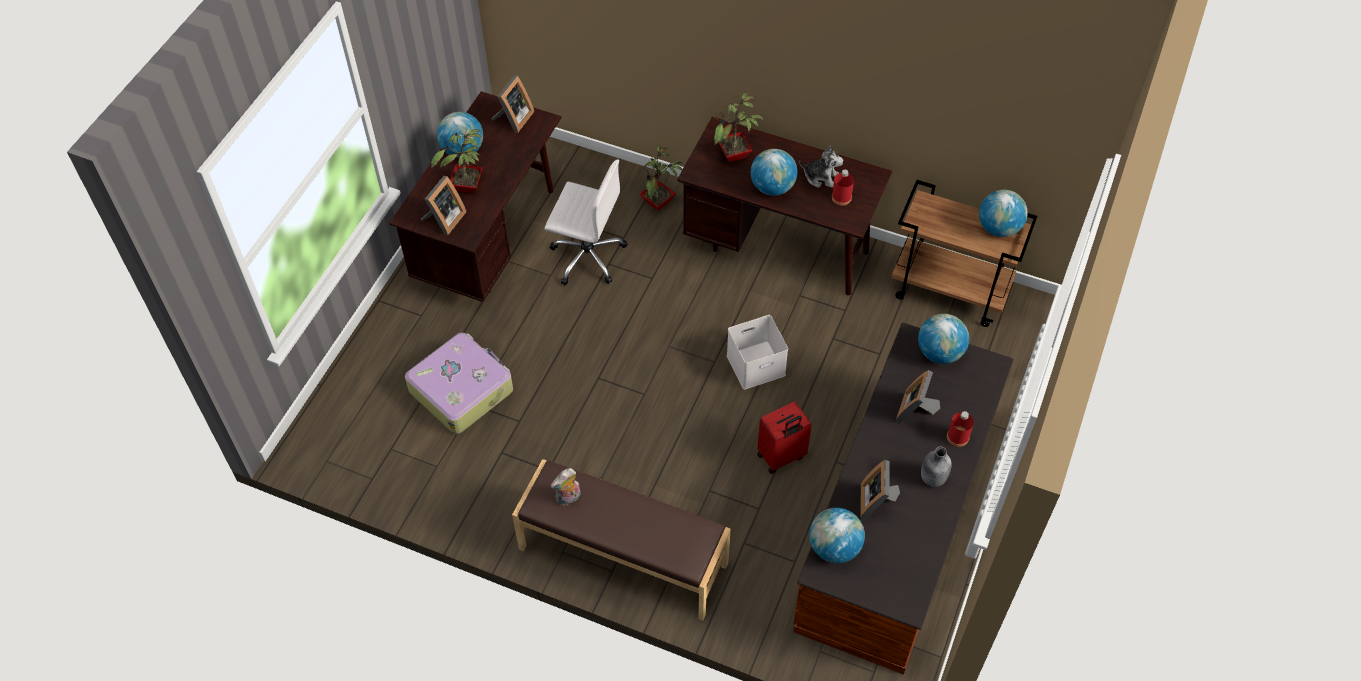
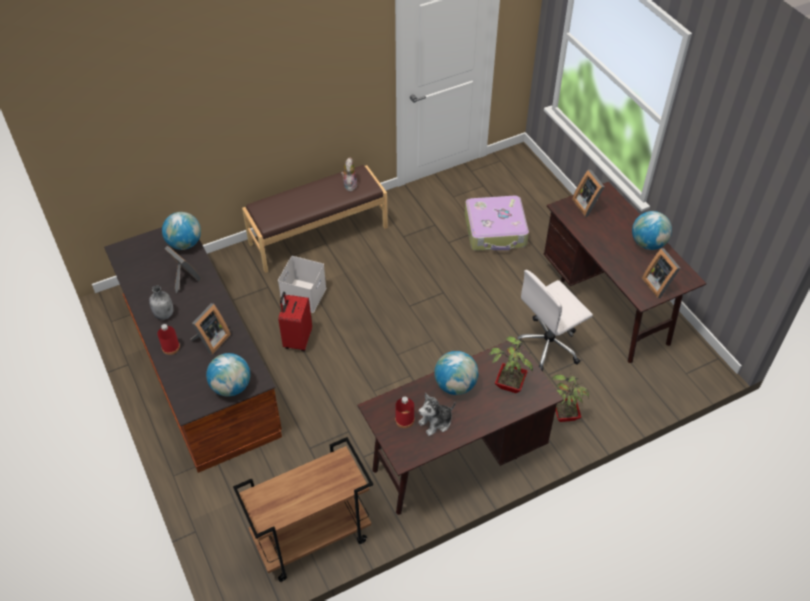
camera: 130 degrees right, 5 degrees down
(467, 187) = (608, 228): potted plant -> none
(755, 366) = (372, 372): white storage box -> white storage box (303, 295)
(915, 411) = (211, 341): picture frame -> picture frame turned 60 degrees clockwise
(998, 228) = (279, 510): globe -> none

